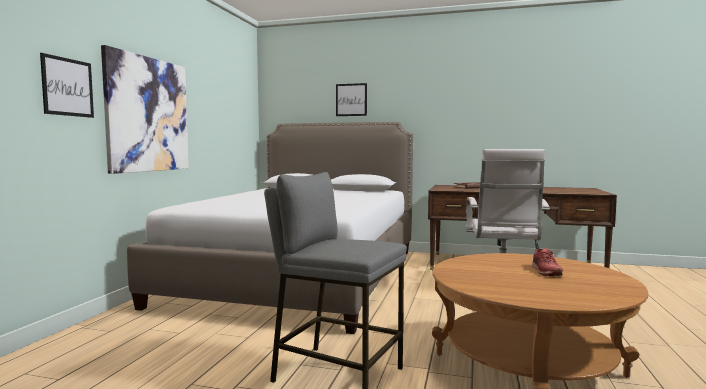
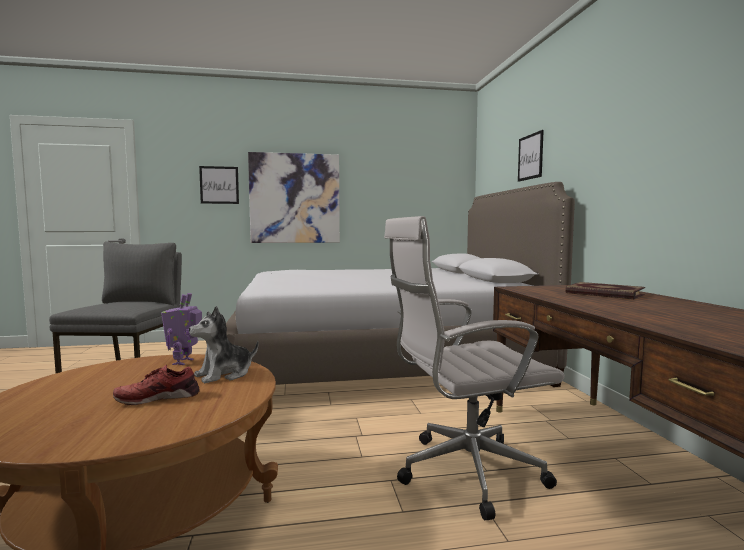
camera: 65 degrees right, 0 degrees up
(461, 266) = (184, 362): none -> toy robot
(500, 260) = (224, 374): none -> plush toy

